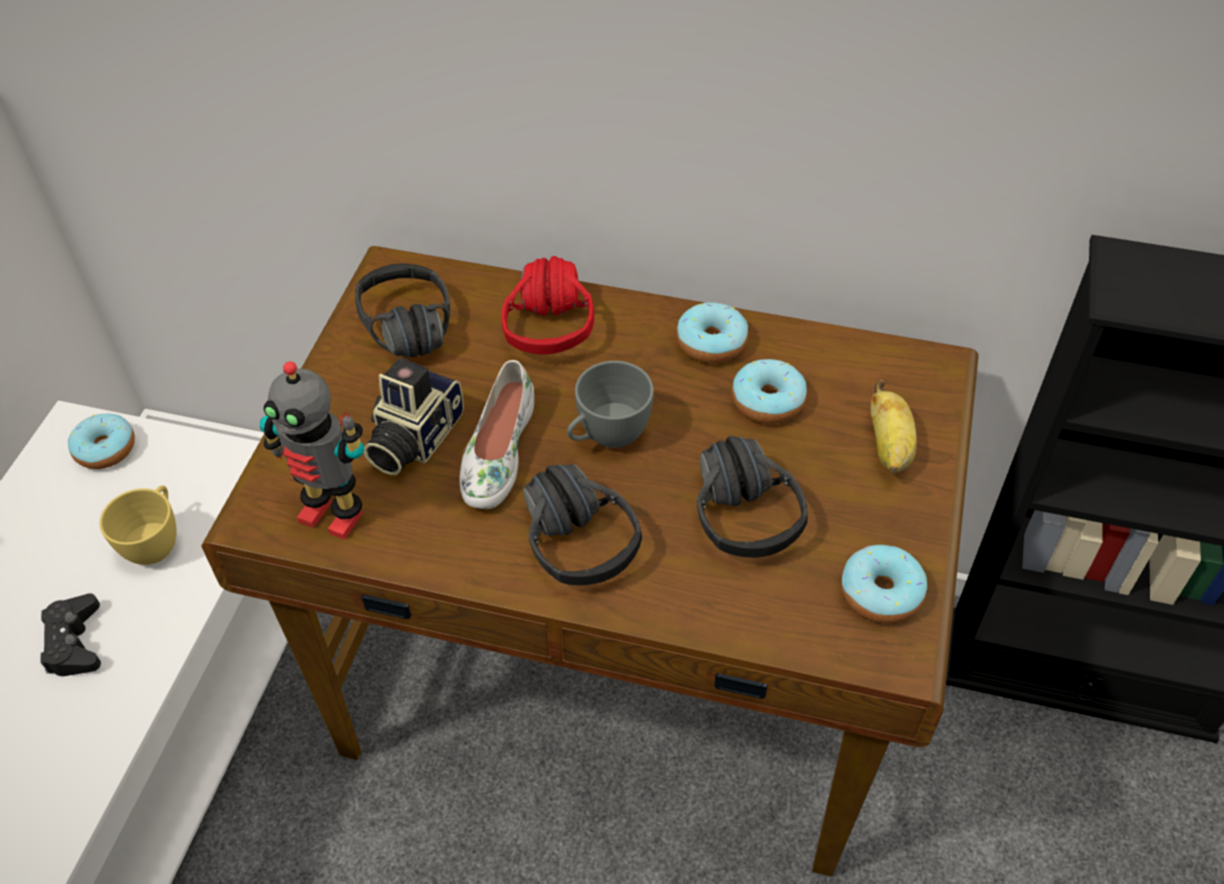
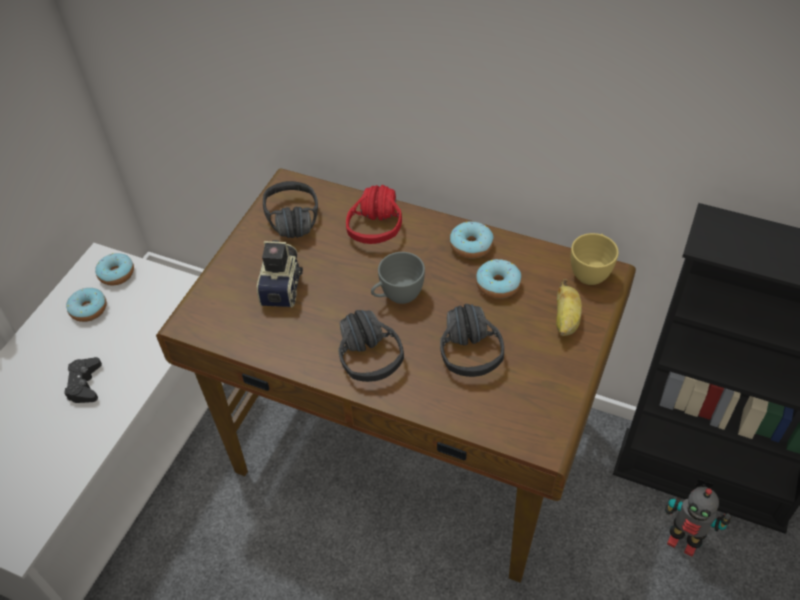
camera: 10 degrees right, 0 degrees up
(156, 542) = (138, 331): yellow cup -> yellow cup (591, 271)
(333, 513) = (231, 325): toy robot -> toy robot (683, 541)
(412, 438) = (284, 286): camera -> camera turned 150 degrees clockwise
(497, 451) = (331, 298): white shoe -> none
(881, 593) = (541, 406): donut -> donut (88, 309)

